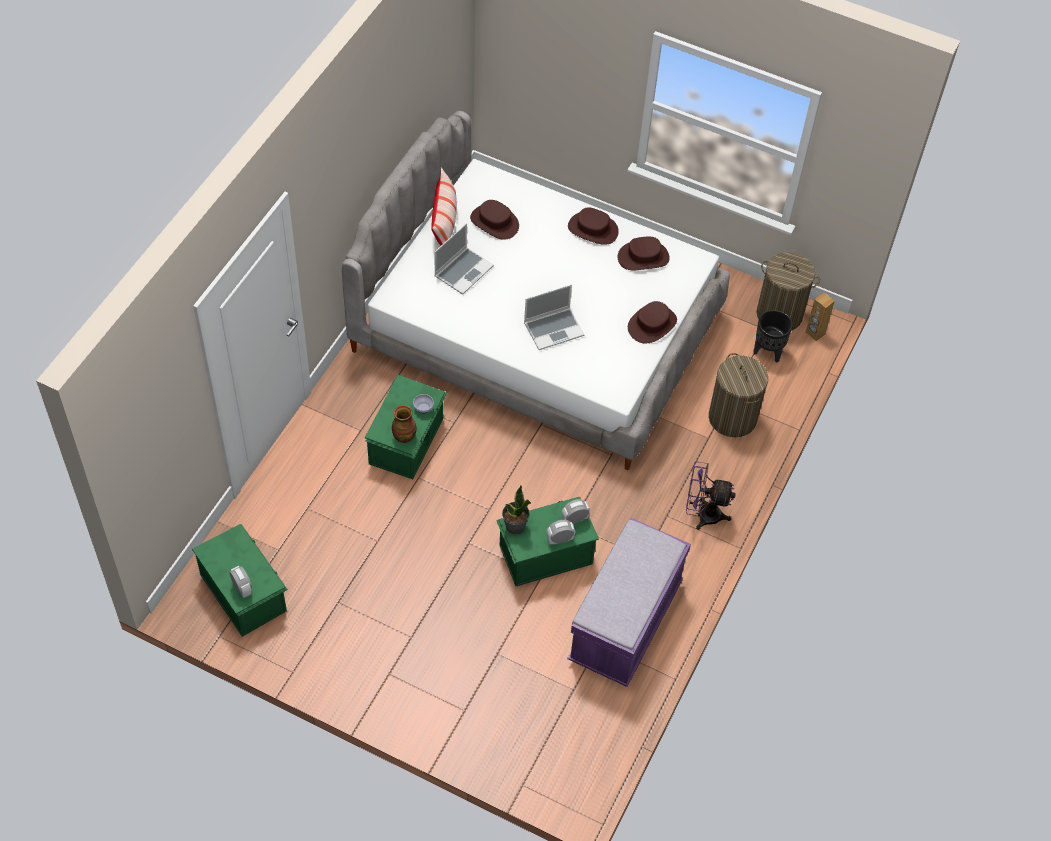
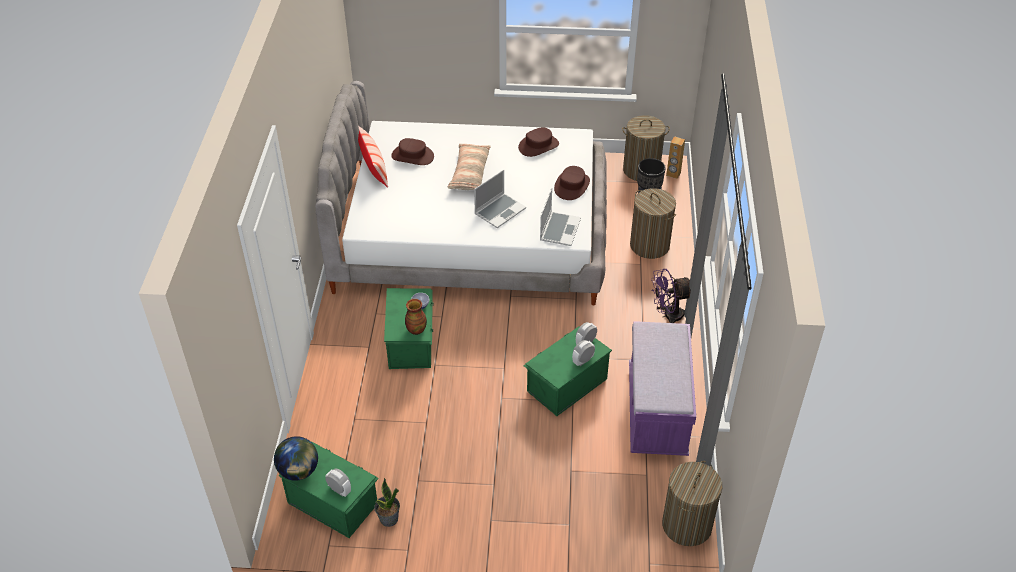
camera: 20 degrees left, 10 degrees down
(213, 552) = (299, 471): none -> globe
(463, 271) = (407, 194): laptop -> laptop (559, 229)
(515, 526) = (541, 363): potted plant -> potted plant (388, 519)
(546, 267) = (469, 173): none -> pillow
(584, 760) = (687, 525): none -> laundry basket
(592, 229) = (490, 139): brown hat -> none

